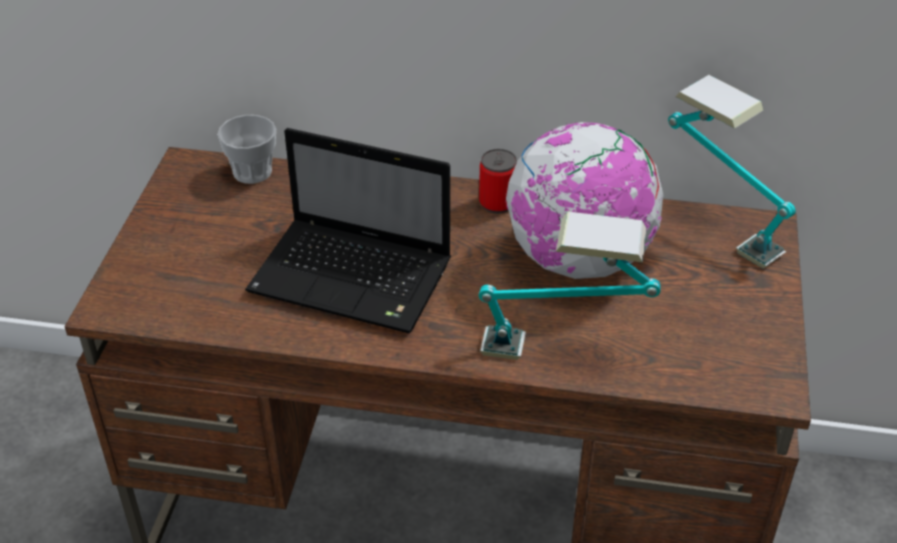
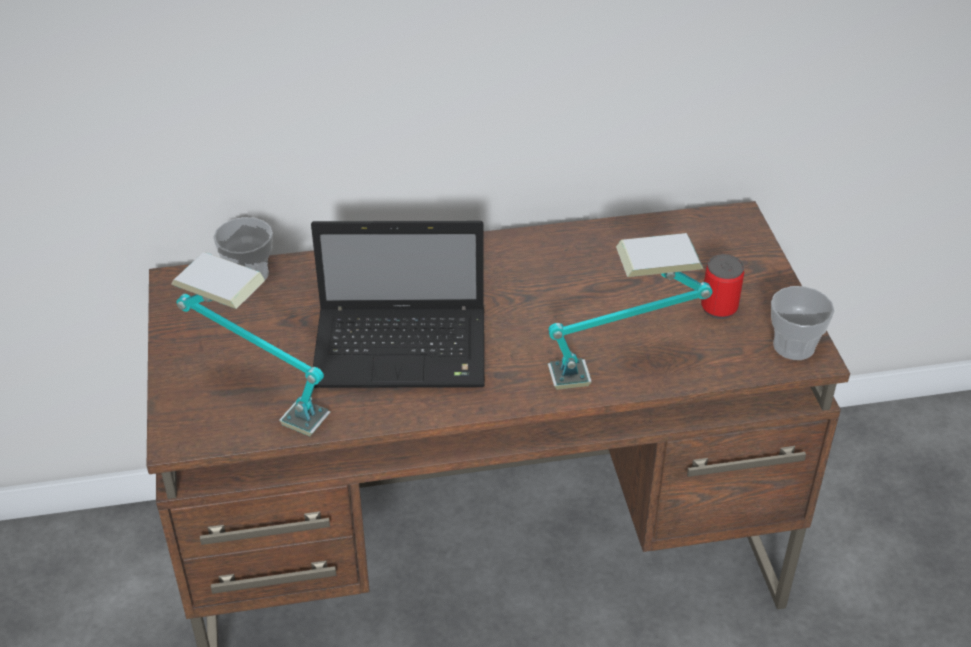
camera: 20 degrees left, 0 degrees up
(497, 203) = (497, 251): can -> can (719, 308)
(578, 260) = (595, 285): globe -> none
(716, 227) = (696, 229): table lamp -> table lamp (258, 400)
(760, 375) = (793, 346): none -> cup

